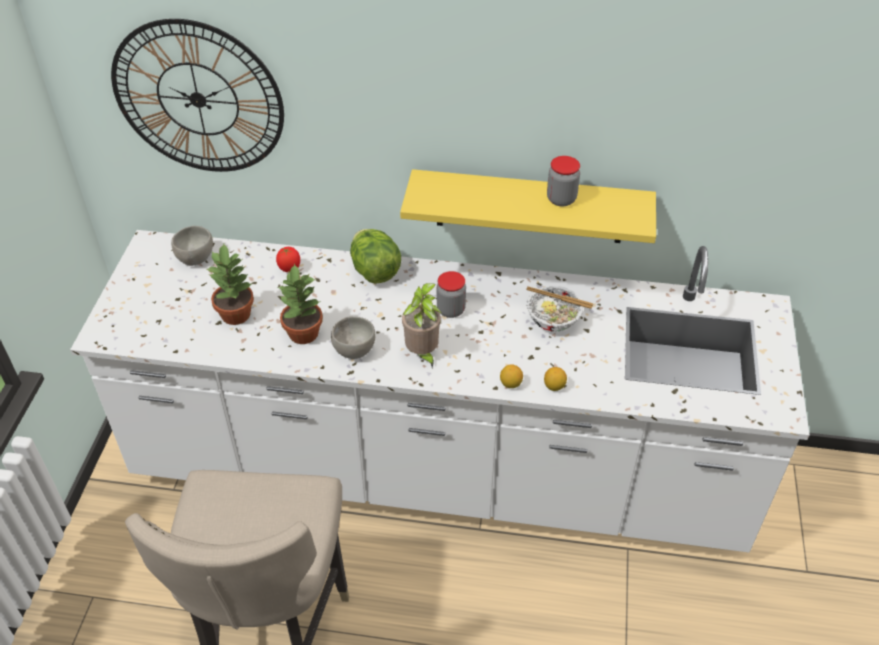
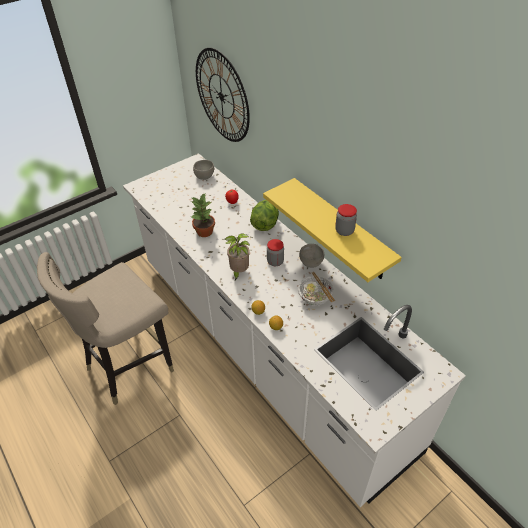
camera: 45 degrees right, 0 degrees up
(236, 314) = (191, 208): potted plant -> none
(354, 349) = (215, 251): grey bowl -> grey bowl (311, 262)

